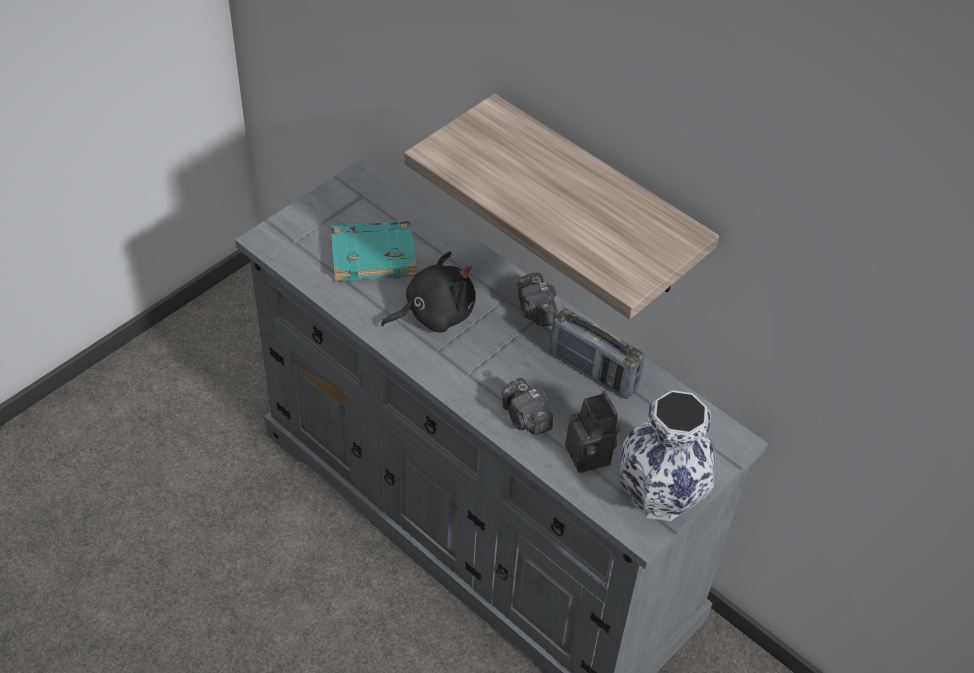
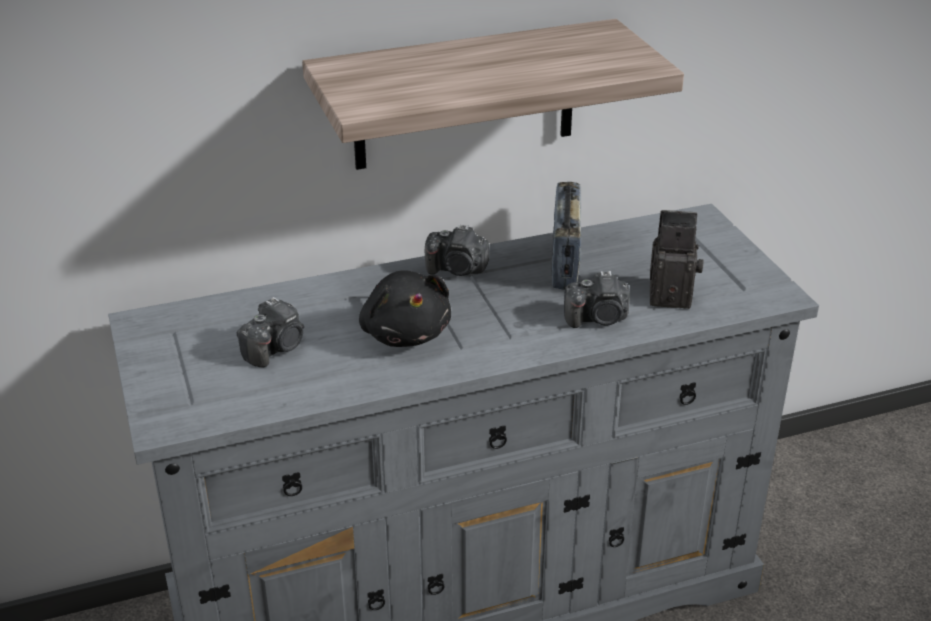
camera: 60 degrees left, 15 degrees down
(374, 255) = (276, 348): turquoise book -> camera
(434, 314) = (405, 333): black plush toy -> black plush toy turned 150 degrees clockwise
(592, 372) = (565, 262): radio -> radio turned 120 degrees clockwise
(659, 497) = (744, 274): vase -> none

